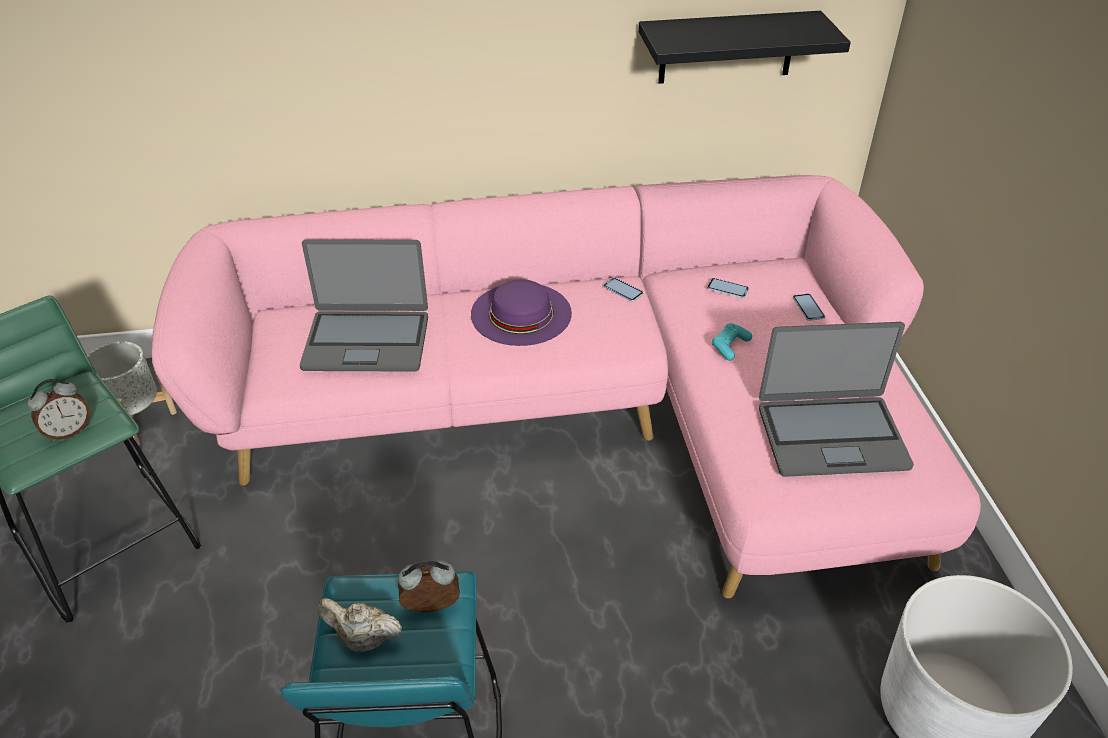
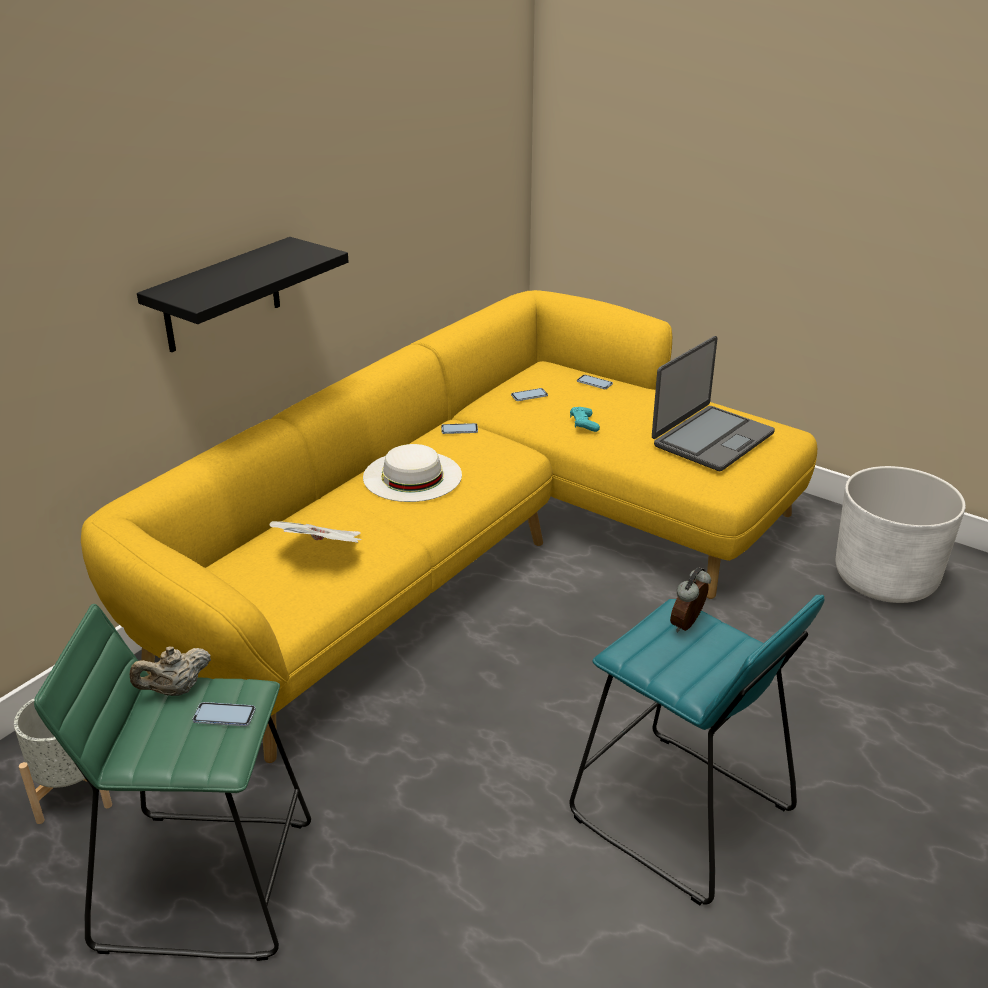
camera: 45 degrees left, 10 degrees down
(69, 431) = (224, 715): alarm clock -> phone
(363, 639) = (678, 665): beige teapot -> beige teapot (175, 690)
(367, 341) = (322, 551): laptop -> newspaper
(521, 313) = (412, 476): purple hat -> white hat
(593, 415) = (481, 552): pink sofa -> yellow sofa
(726, 47) = (443, 201): black shelf -> black shelf (222, 295)

